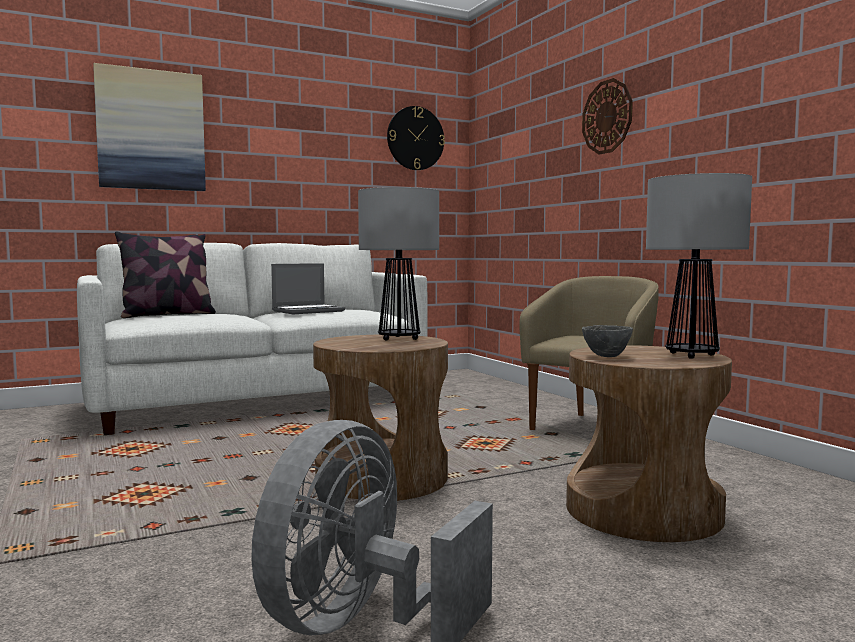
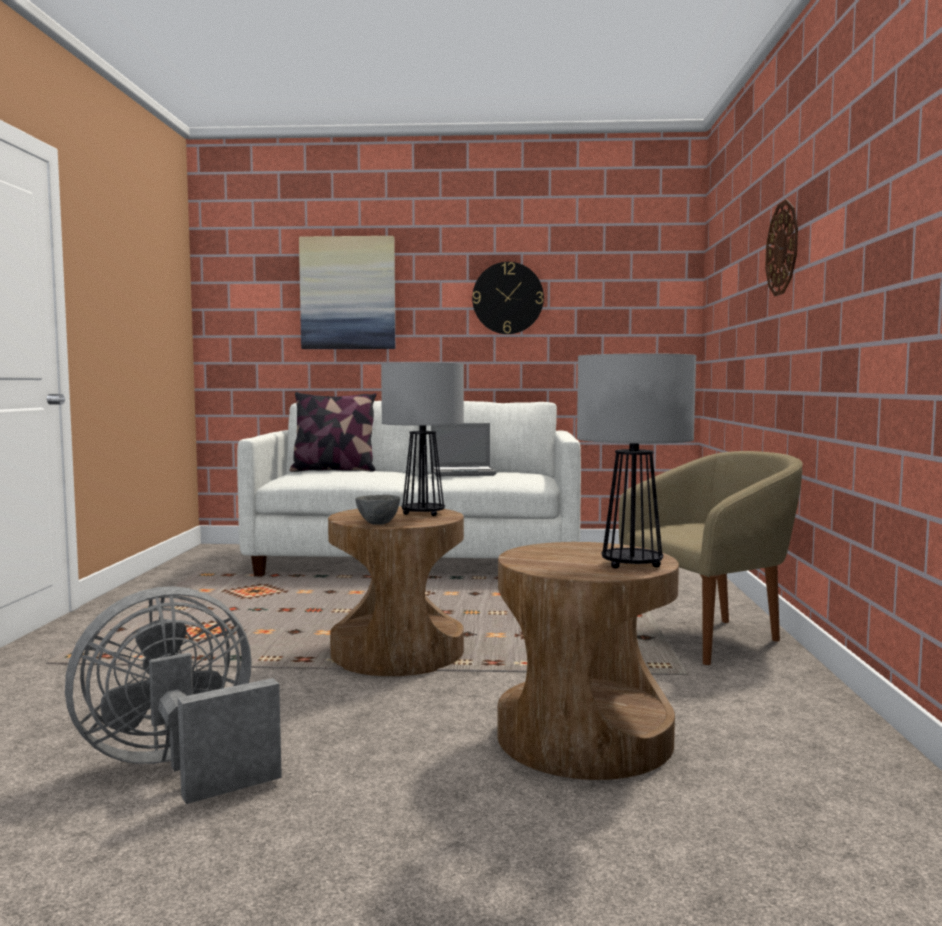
camera: 30 degrees right, 0 degrees up
(415, 138) = (630, 278): wall clock -> wall clock (507, 298)
(607, 356) = (535, 555): grey bowl -> grey bowl (378, 523)

